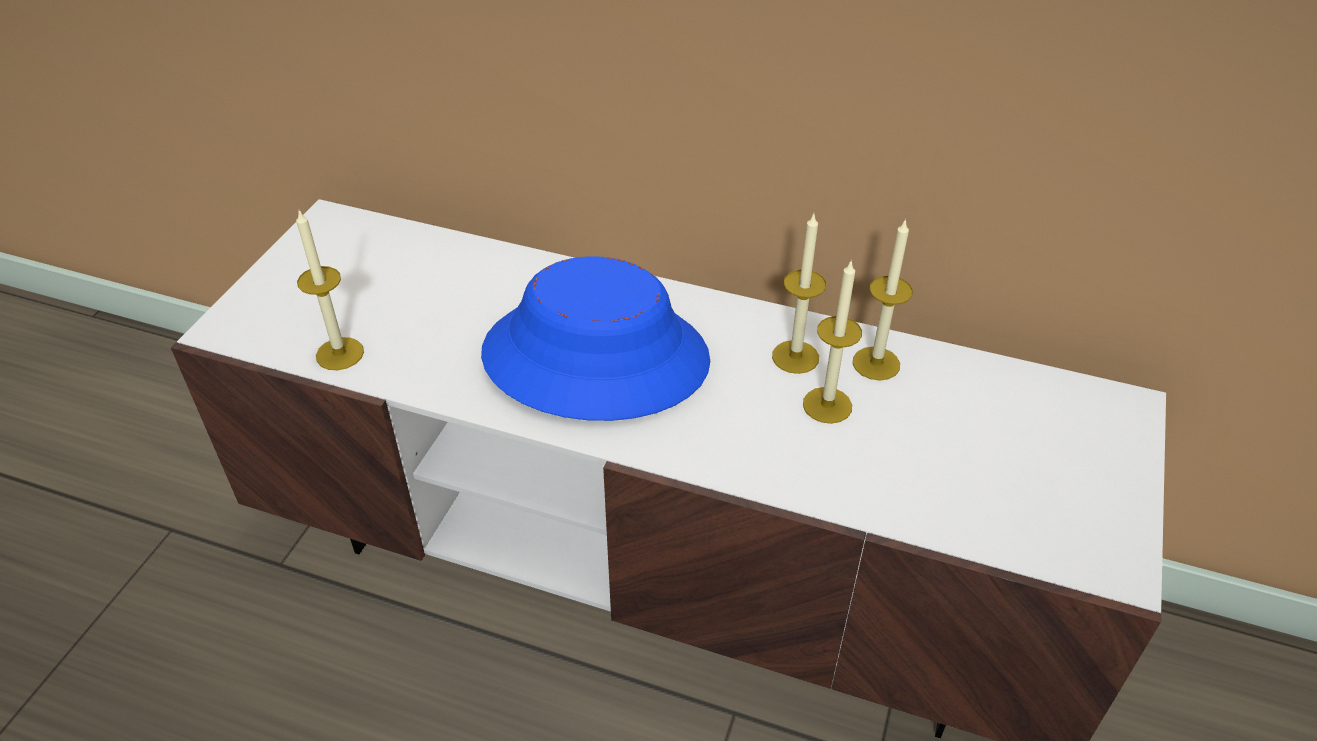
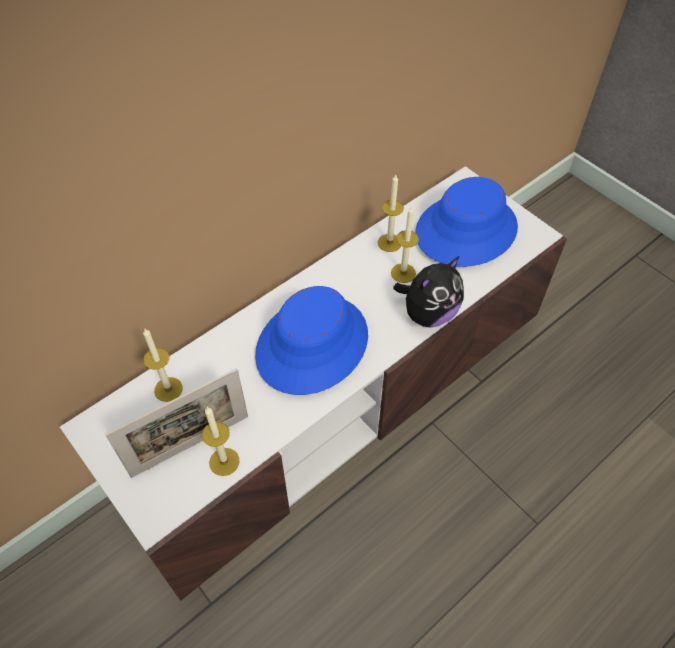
camera: 60 degrees left, 10 degrees up
(348, 313) = (190, 445): none -> picture frame
(768, 471) = (428, 313): none -> plush toy
(795, 357) = (366, 268): candle -> candle (168, 389)
(1008, 451) = (466, 230): none -> blue hat

